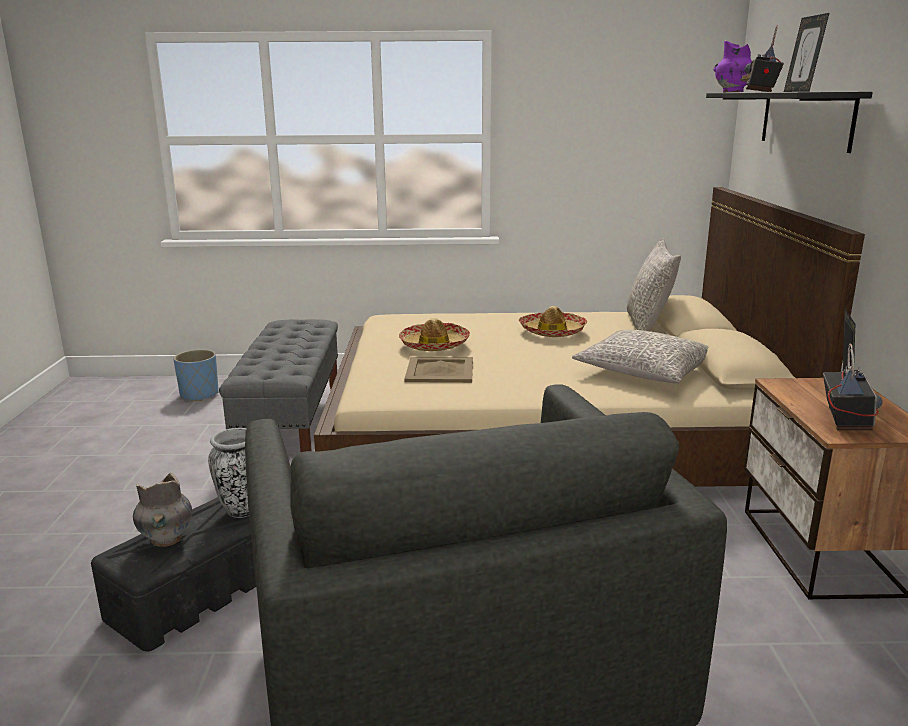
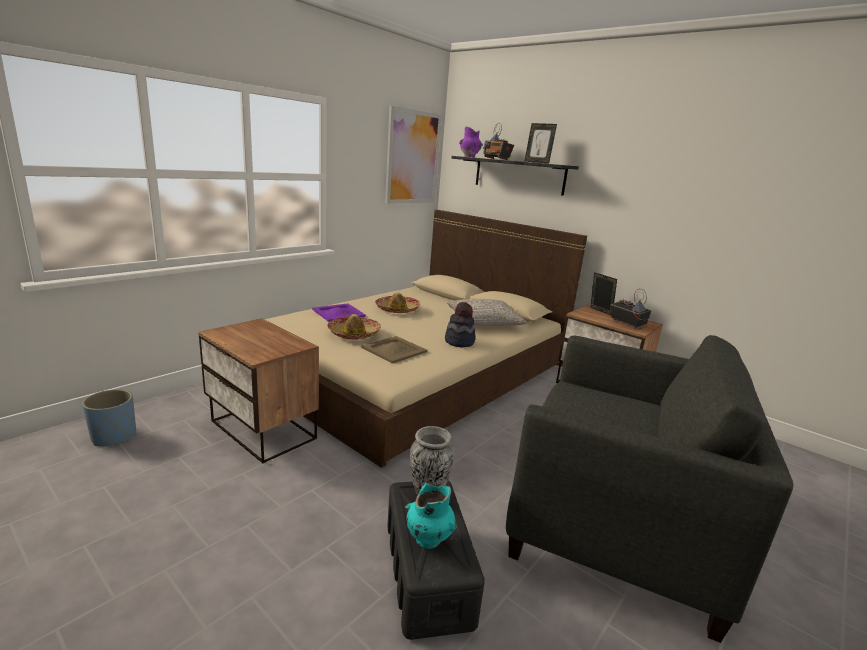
camera: 50 degrees left, 0 degrees up
(166, 538) = (428, 539): grey vase -> turquoise vase
(292, 428) = (262, 431): grey bench -> nightstand
(466, 321) = (338, 313): none -> purple tray
(543, 383) = (459, 341): none -> hat
(648, 325) = (430, 295): grey pillow -> none
(663, 102) = (412, 157): none -> picture

